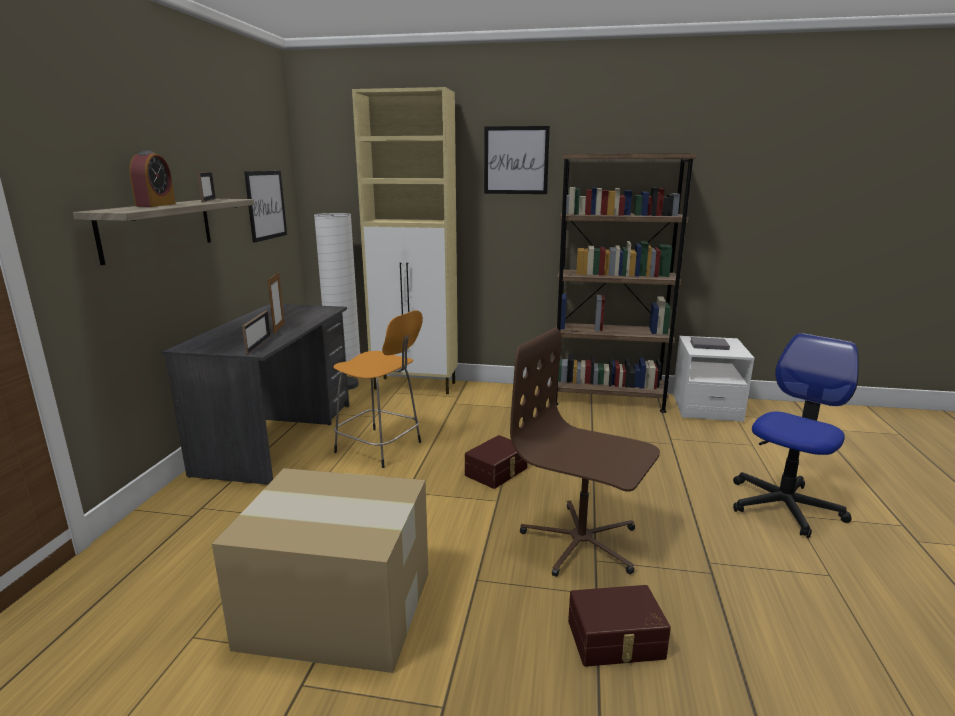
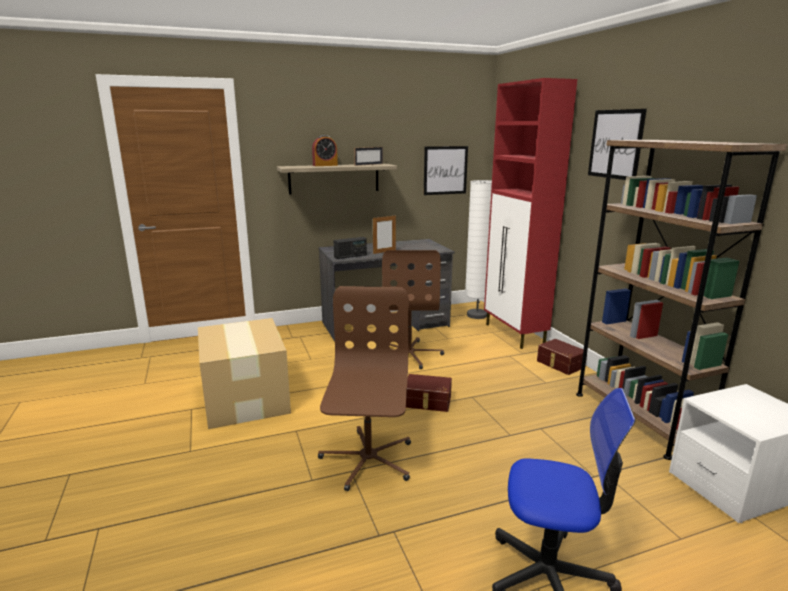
camera: 60 degrees right, 0 degrees up
(258, 345) = (350, 256): picture frame -> radio
(381, 448) = (409, 354): orange stool -> brown office chair
(416, 386) = (514, 334): beige cabinet -> red cabinet
(616, 641) = (268, 498): brown storage box -> brown storage box (560, 364)
(708, 345) = (745, 405): grey book -> none

